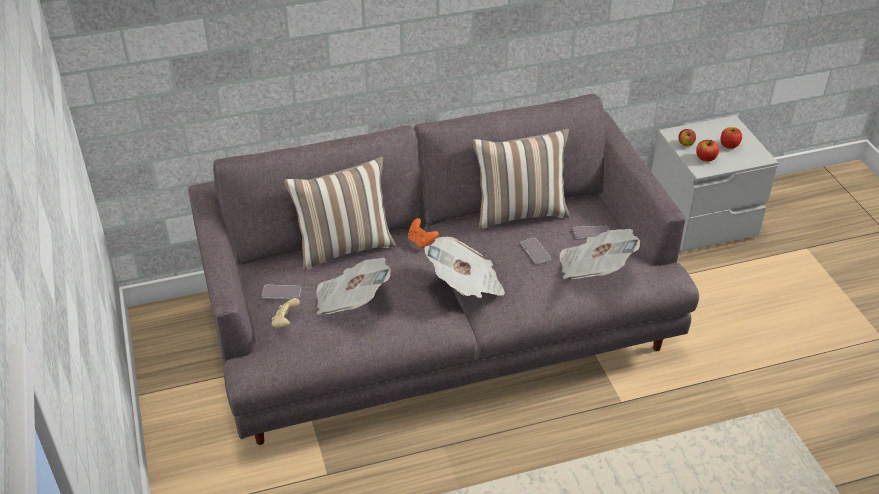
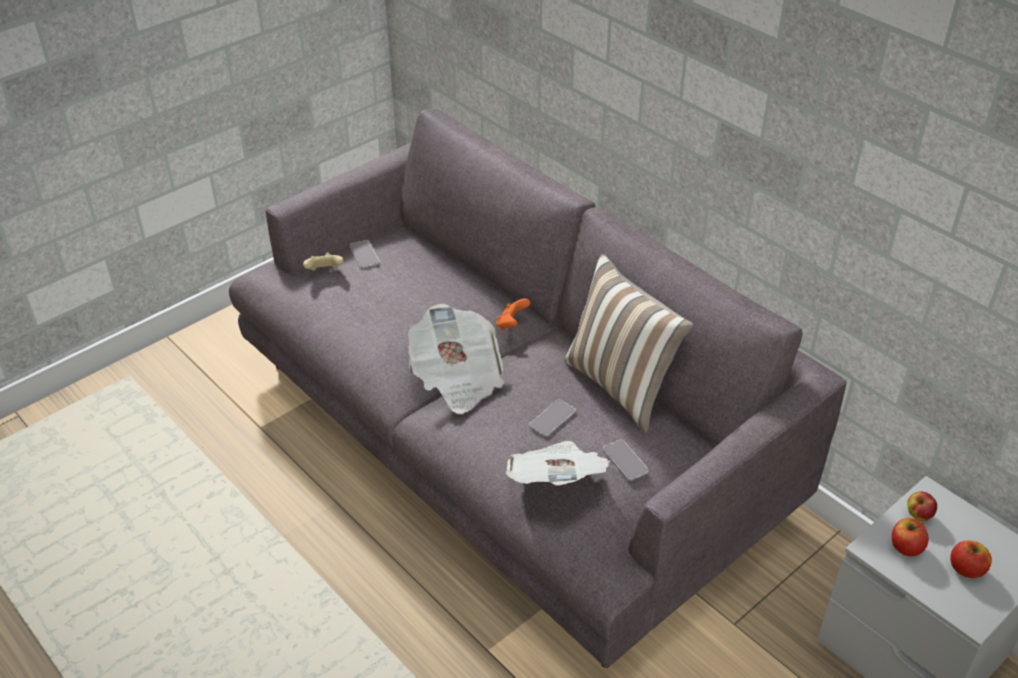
camera: 65 degrees right, 0 degrees up
(344, 247) = (462, 273): pillow -> none
(351, 301) = (378, 303): newspaper -> none

